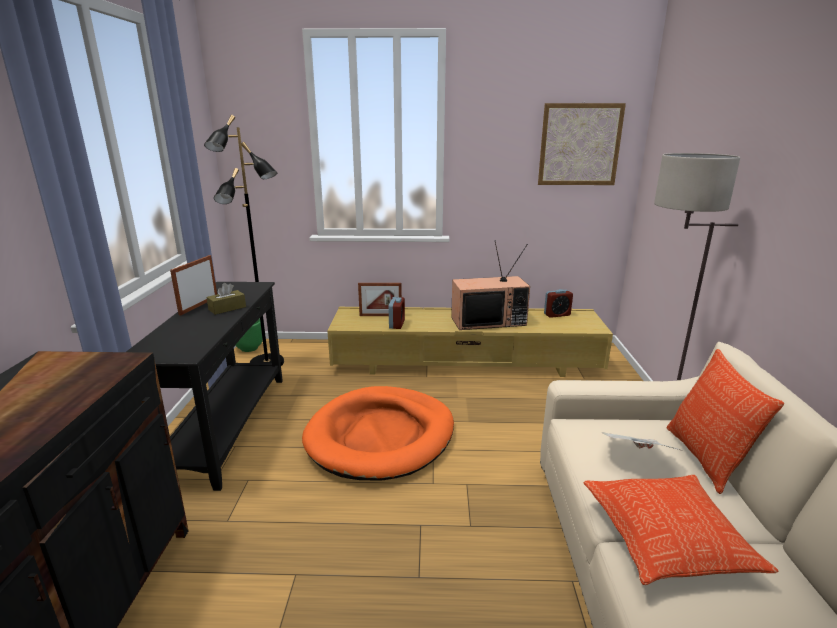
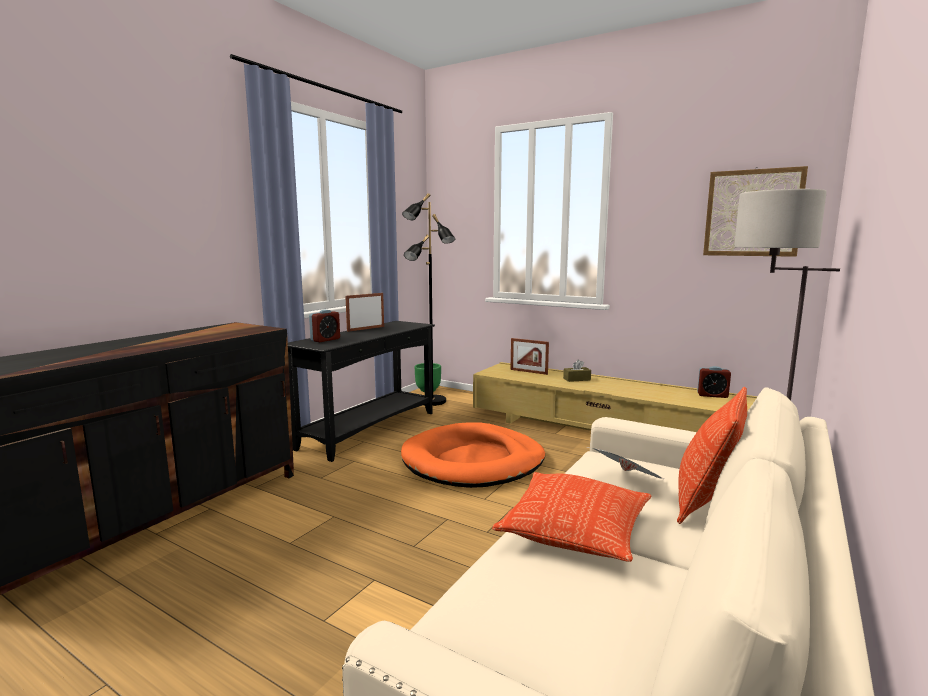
camera: 30 degrees right, 10 degrees down
(227, 308) = (381, 332): brown tissue box -> brown tissue box (576, 379)
(397, 324) = (535, 378): alarm clock -> alarm clock (325, 340)
(488, 321) = (628, 389): television -> none

